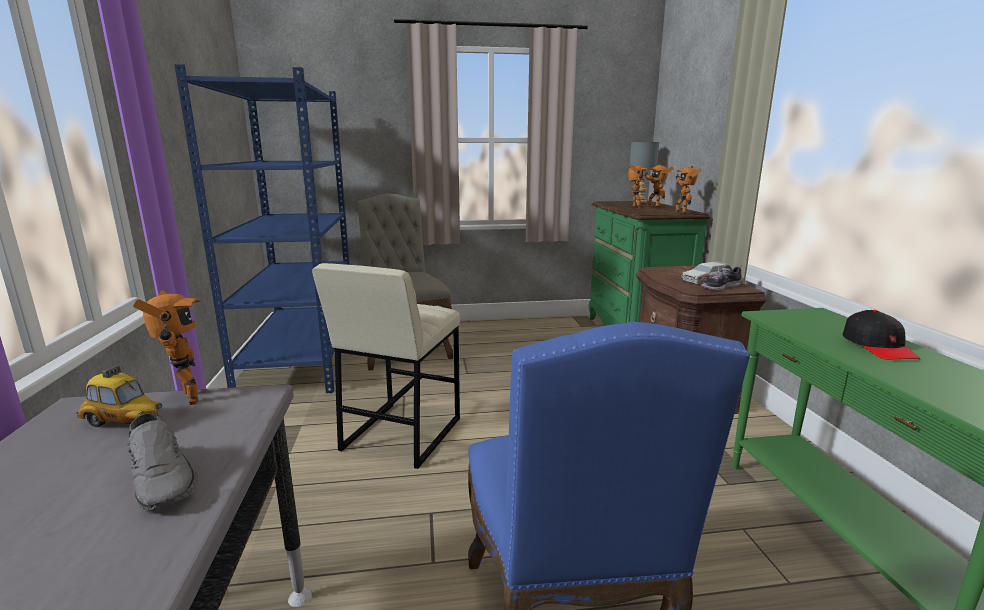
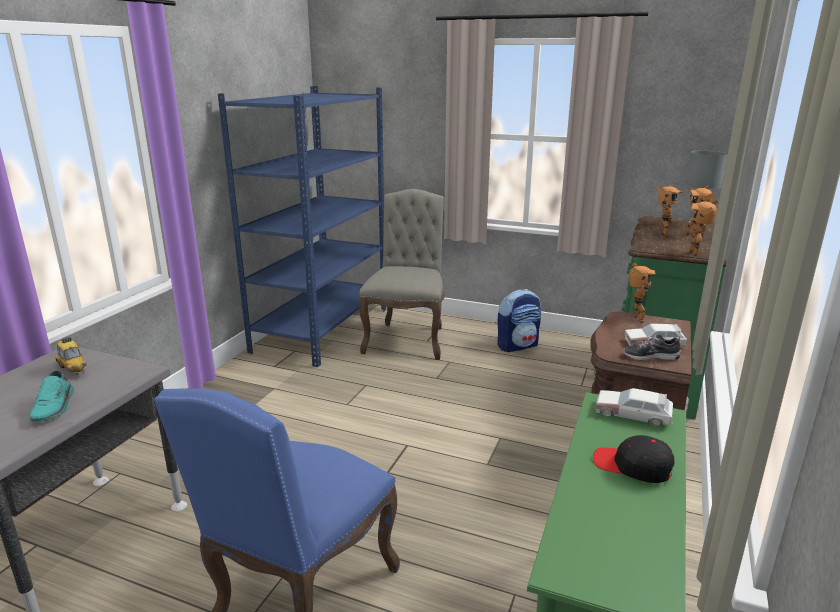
camera: 30 degrees right, 5 degrees up
(165, 479) = (55, 407): grey shoe -> turquoise shoe
(185, 399) = (111, 362): toy robot -> toy robot (636, 319)
(400, 435) = (331, 418): beige chair -> none
(507, 333) = (518, 345): none -> backpack
(802, 316) = (633, 414): none -> toy car
(878, 347) = (632, 466): black cap -> black cap turned 90 degrees clockwise

